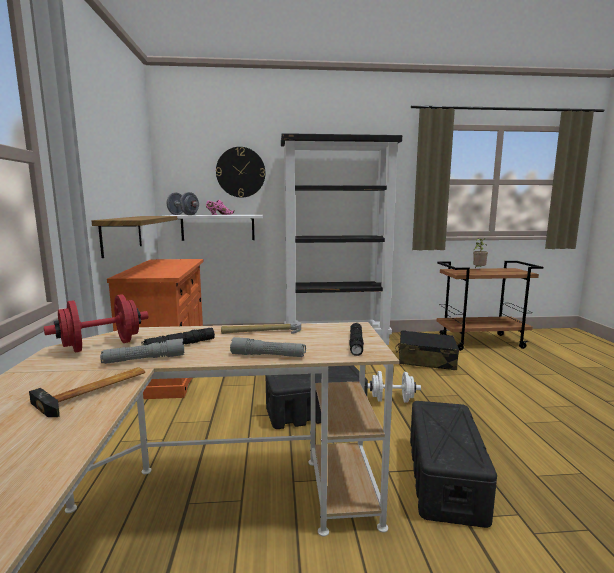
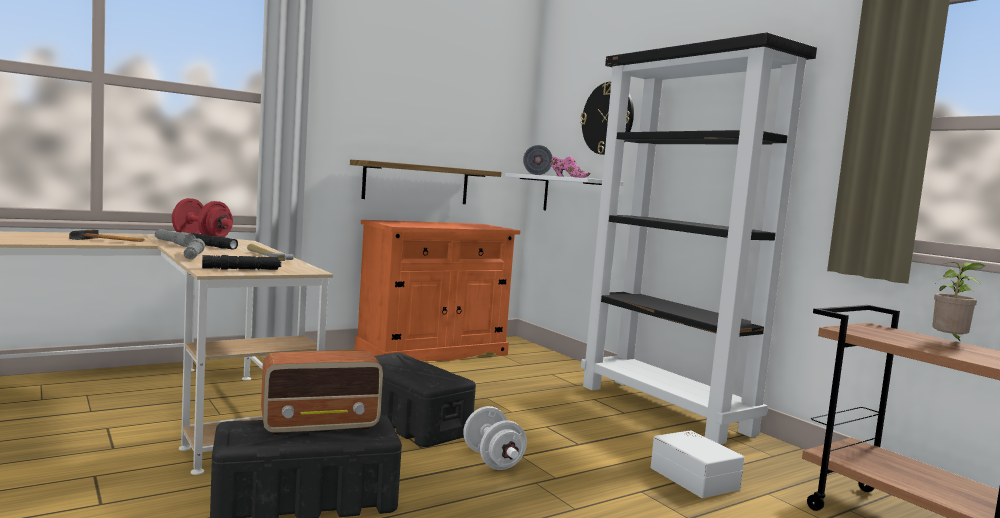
camera: 60 degrees right, 5 degrees down
(425, 360) = (695, 478): black suitcase -> white storage box
(437, 424) = (321, 425): none -> radio

